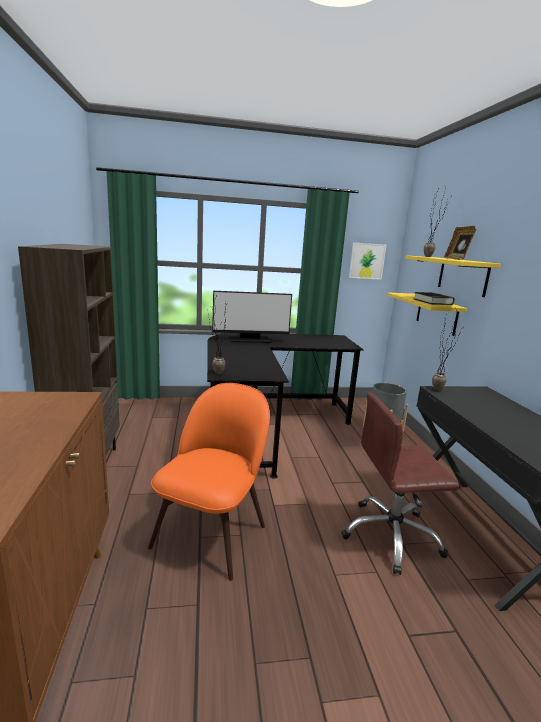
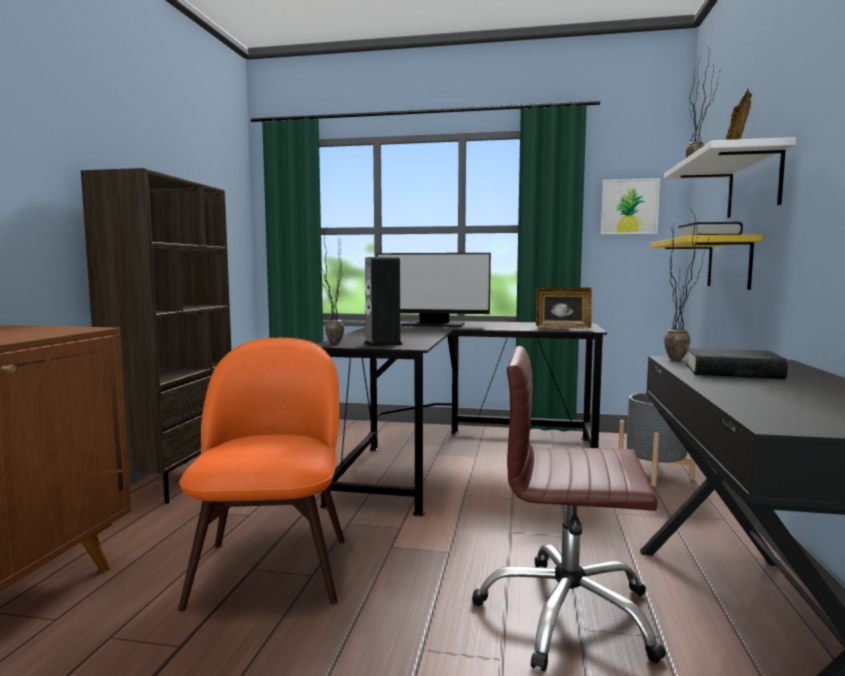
camera: 20 degrees right, 10 degrees down
(212, 533) = (272, 567): orange chair -> orange chair turned 45 degrees counterclockwise
(252, 373) = (383, 344): none -> speaker
(333, 343) = (563, 328): none -> picture frame
(462, 276) = (754, 184): yellow shelf -> white shelf
(476, 405) = (733, 372): none -> black book

